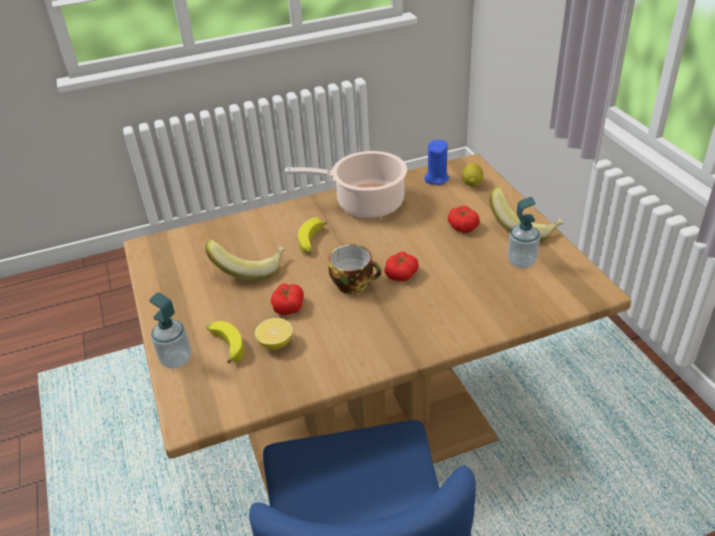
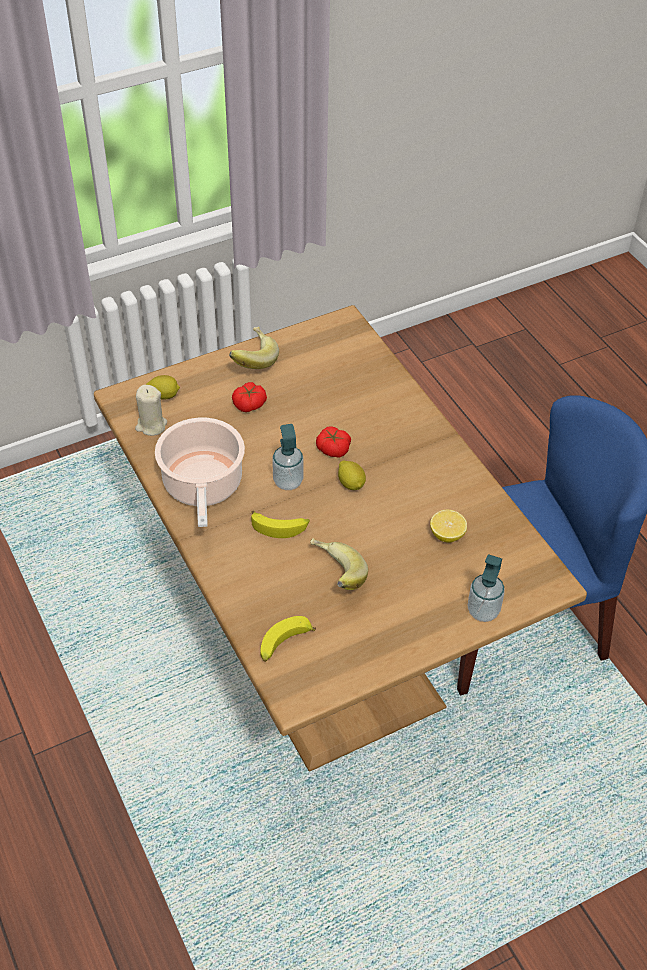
camera: 100 degrees left, 10 degrees up
(225, 346) = (457, 574): banana -> banana (284, 644)
(288, 306) = (392, 532): tomato -> none
(354, 283) = (351, 483): cup -> lemon
(436, 178) = (151, 425): blue candle -> beige candle
(521, 261) = (307, 364): soap dispenser -> soap dispenser (288, 481)

